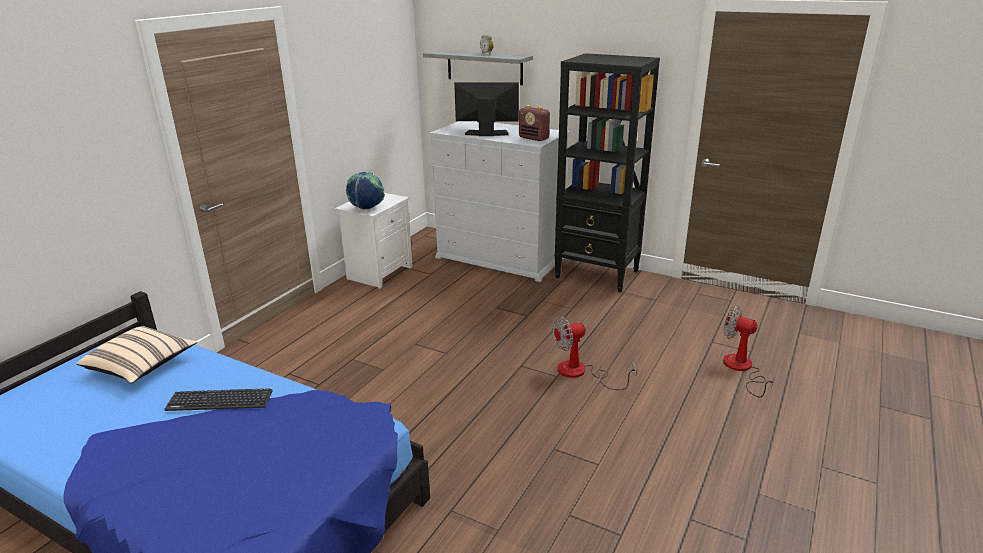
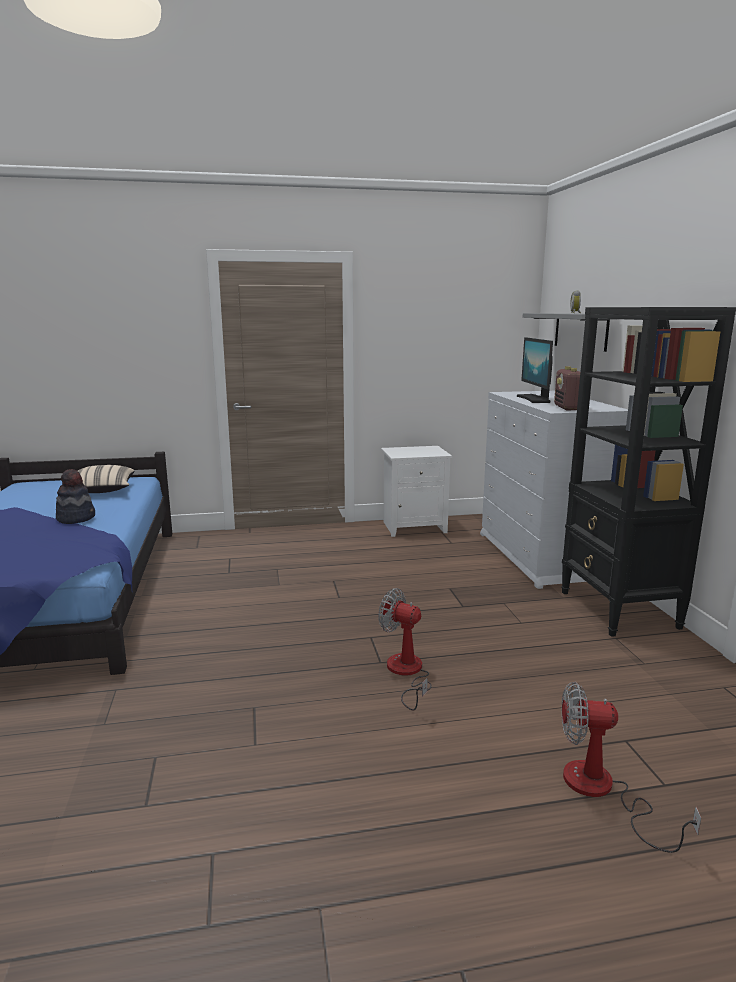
camera: 50 degrees right, 10 degrees down
(219, 401) = (76, 518): keyboard -> hat
(367, 208) = (400, 453): globe -> none
(487, 133) = (535, 399): monitor -> monitor turned 150 degrees counterclockwise
(741, 369) = (602, 791): fan -> fan turned 75 degrees counterclockwise

